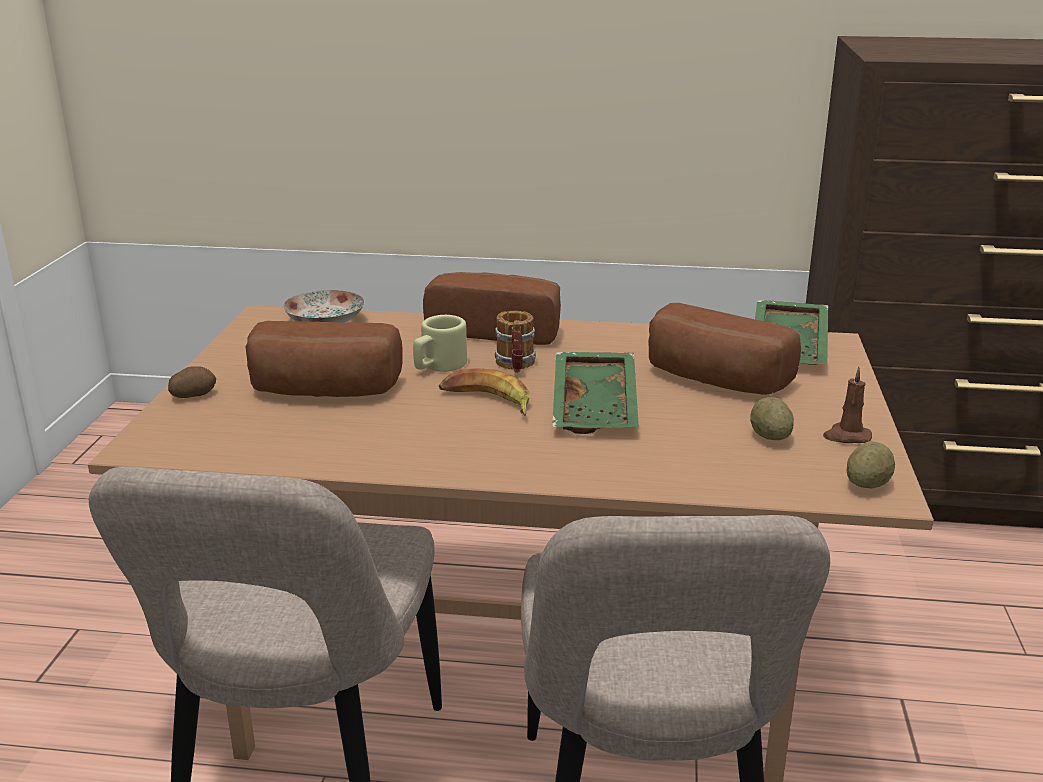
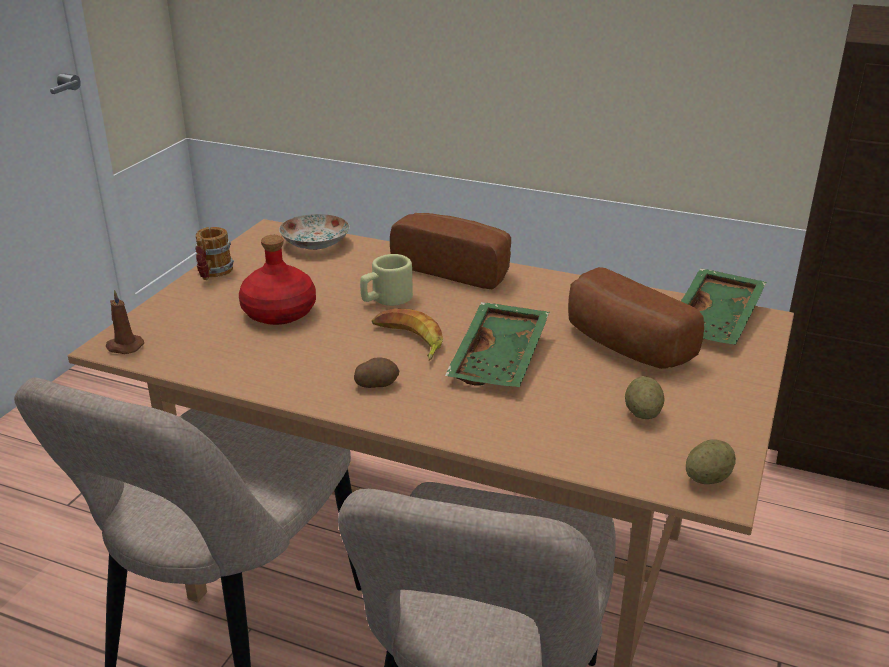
camera: 15 degrees right, 5 degrees up
(193, 394) = (176, 301): potato -> potato (376, 384)
(323, 391) = (279, 312): bread -> red bottle
(515, 365) = (452, 307): mug -> mug (213, 273)
(846, 436) = (716, 424): brown candle -> brown candle (124, 347)

